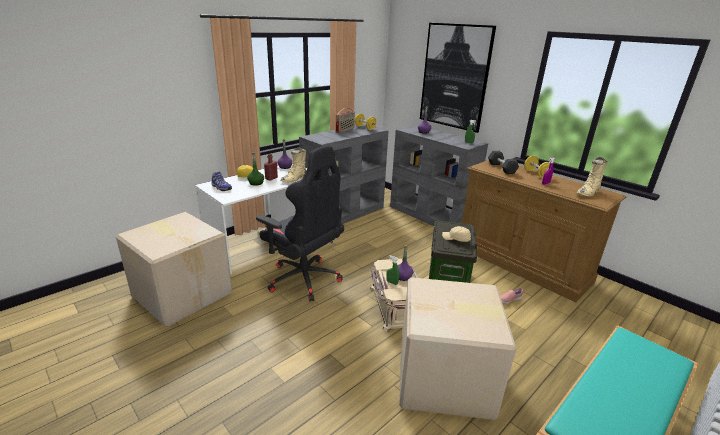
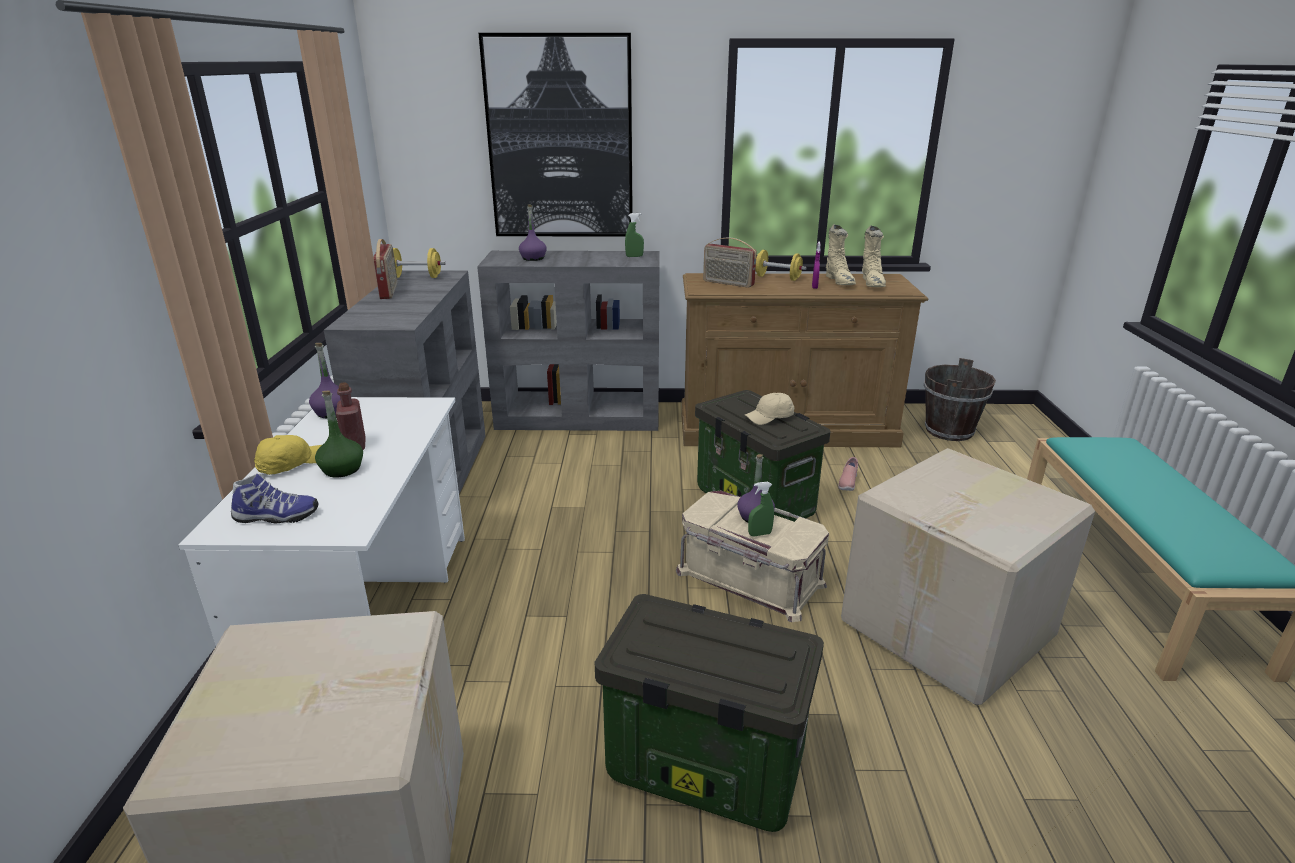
camera: 45 degrees left, 0 degrees up
(278, 344) = (702, 768): none -> storage box
(294, 179) = (410, 427): beige boot -> beige boot (839, 281)
(303, 279) = (552, 631): black office chair -> none
(501, 168) = (728, 283): black dumbbell -> radio
(628, 311) = (949, 431): none -> brown bucket

